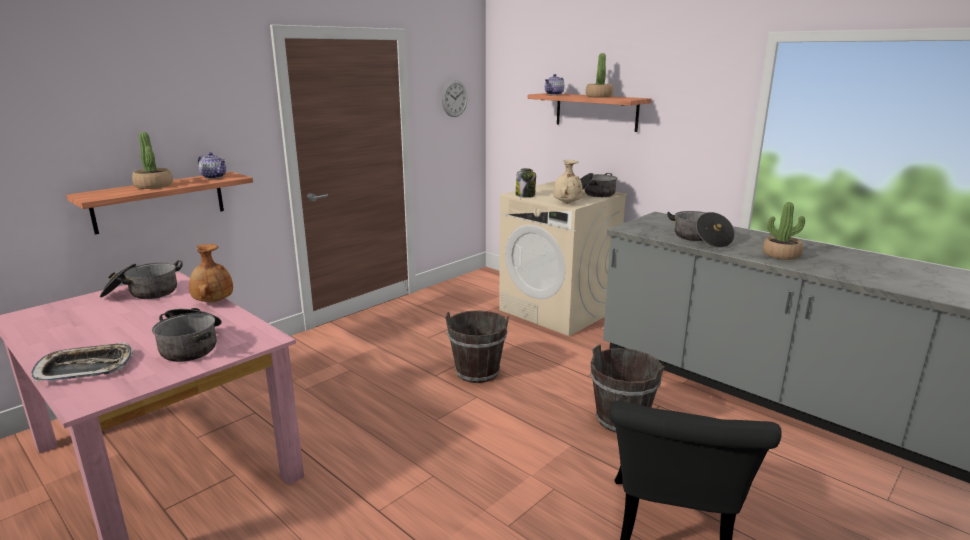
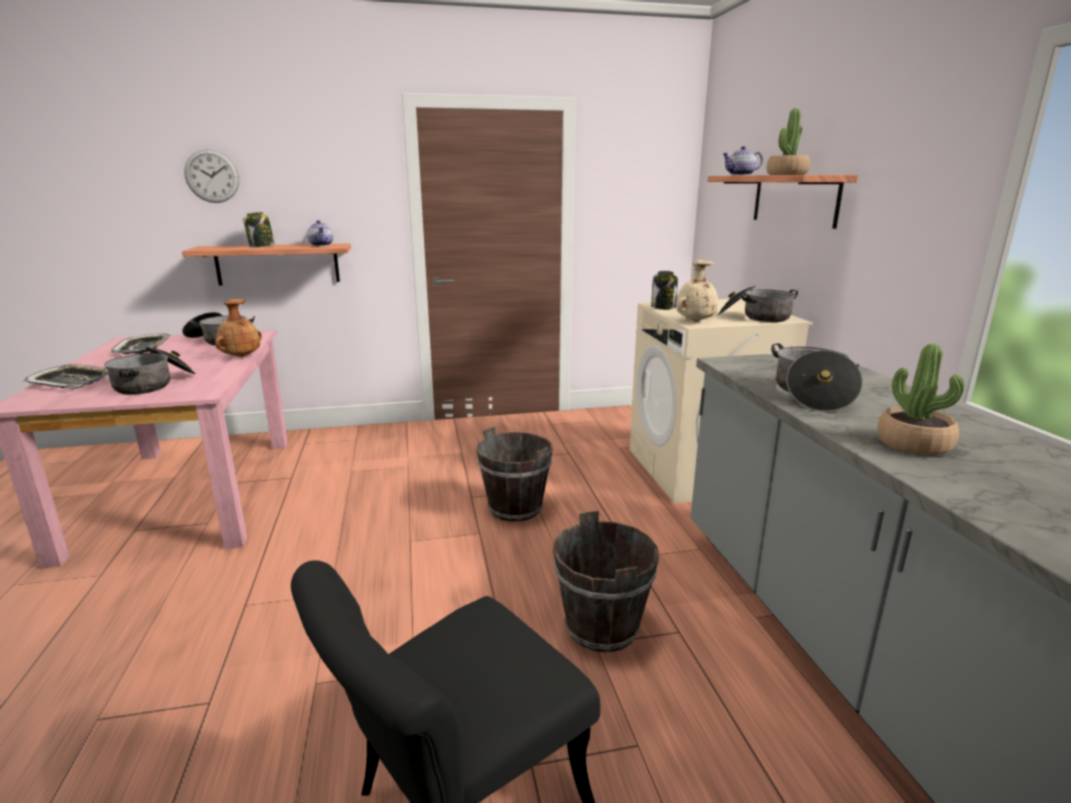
camera: 35 degrees right, 0 degrees up
(70, 319) = (144, 348): none -> tray
(154, 186) = (261, 246): potted plant -> jar
(454, 98) = (645, 186): wall clock -> wall clock (212, 176)

